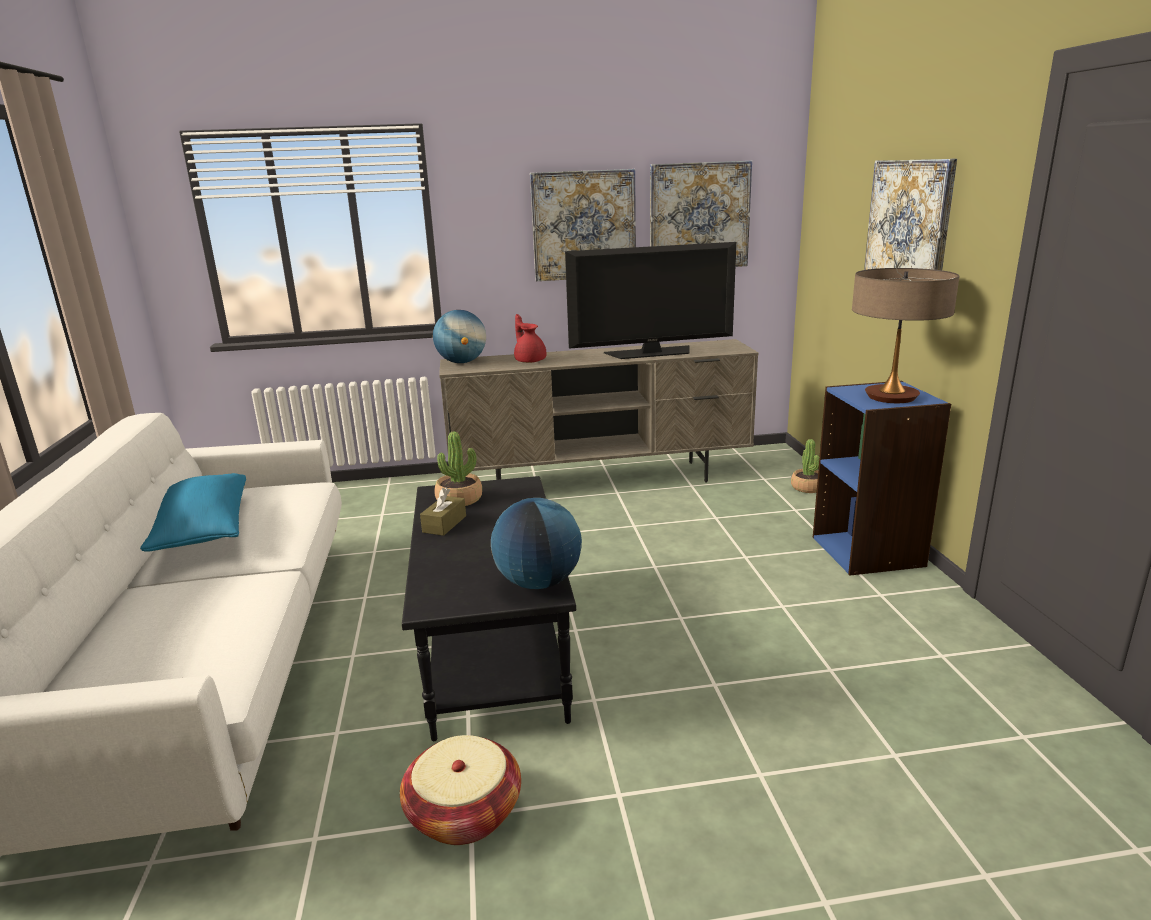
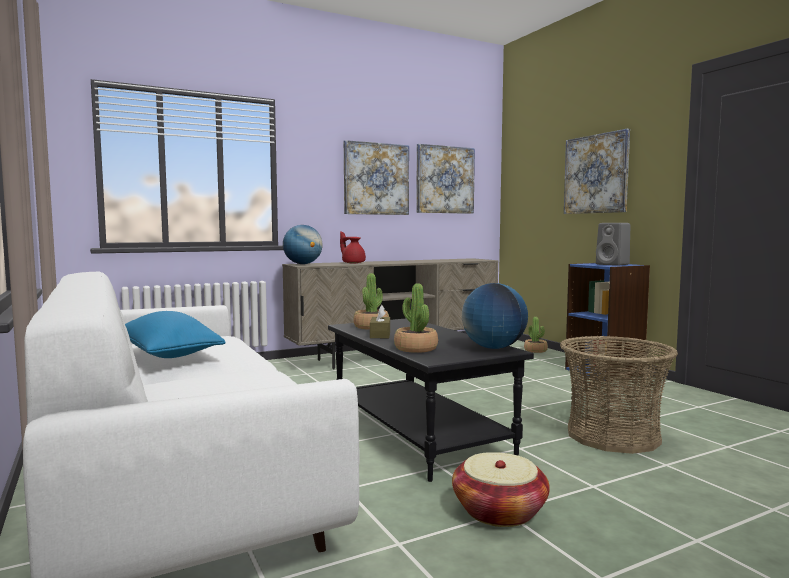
camera: 20 degrees left, 15 degrees down
(441, 571) = (415, 348): none -> potted plant
(651, 353) = (431, 261): television -> none
(742, 698) = (613, 435): none -> basket
(891, 397) = (613, 264): table lamp -> grey speaker

